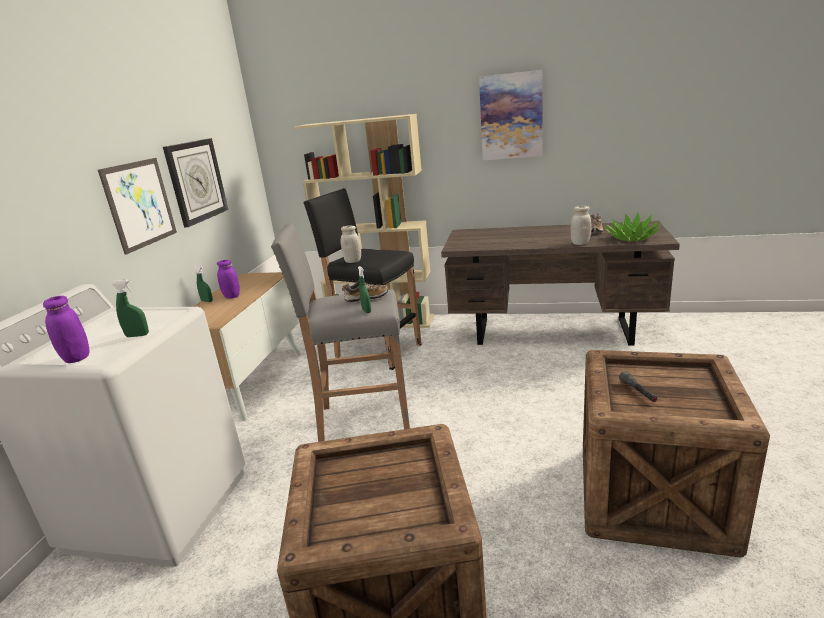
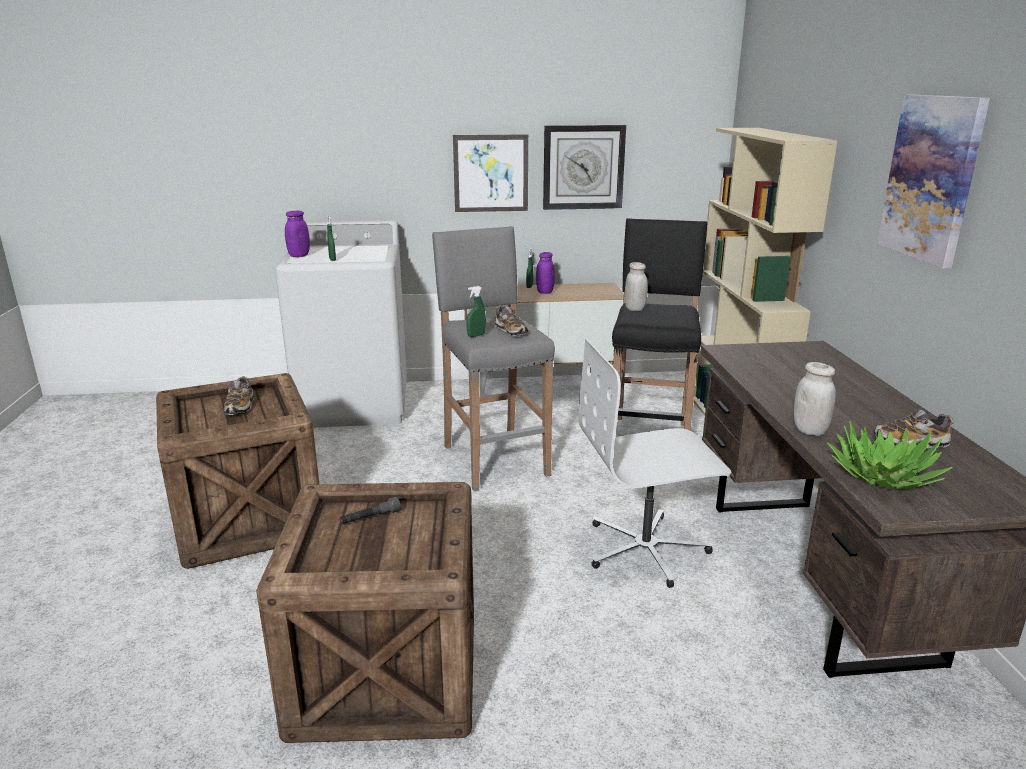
camera: 70 degrees right, 0 degrees up
(371, 483) = (240, 407): none -> shoe
(516, 373) = (646, 549): none -> white office chair

